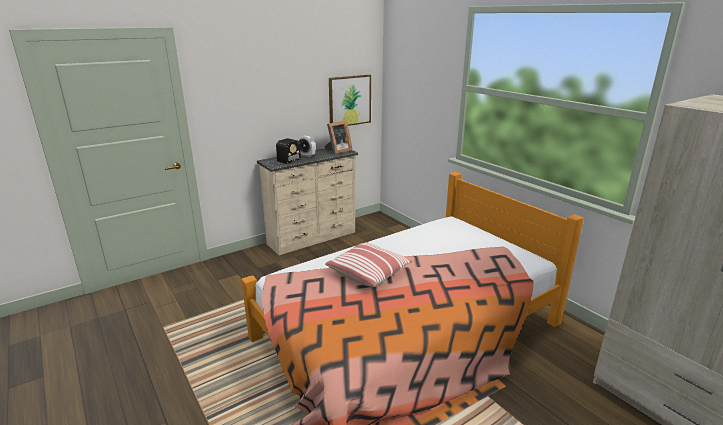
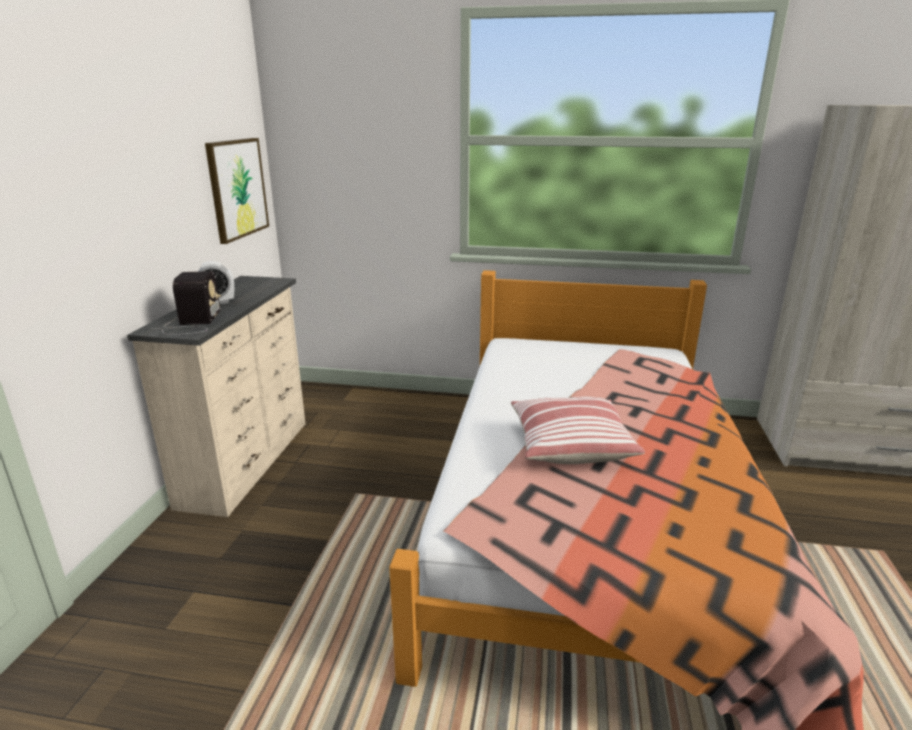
camera: 45 degrees left, 0 degrees up
(337, 151) = (257, 283): picture frame -> none

